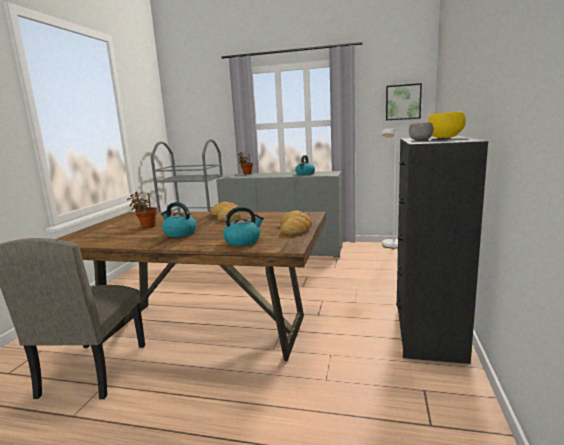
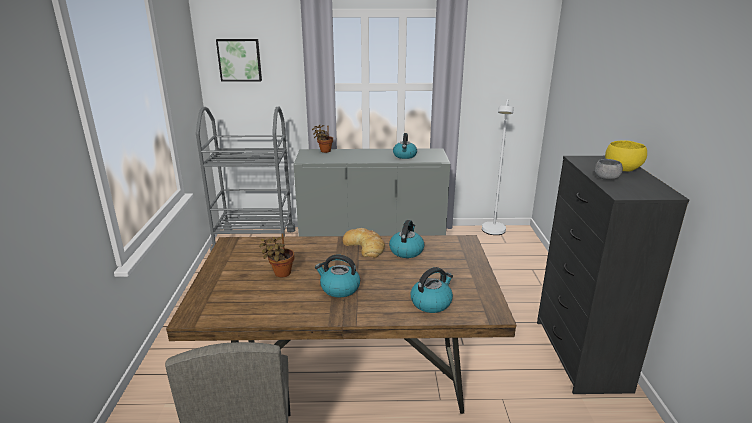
camera: 15 degrees left, 10 degrees up
(256, 218) = (406, 251): none -> kettle
(295, 227) = (469, 271): bread -> none
(403, 102) = (517, 67): picture -> picture (239, 60)

